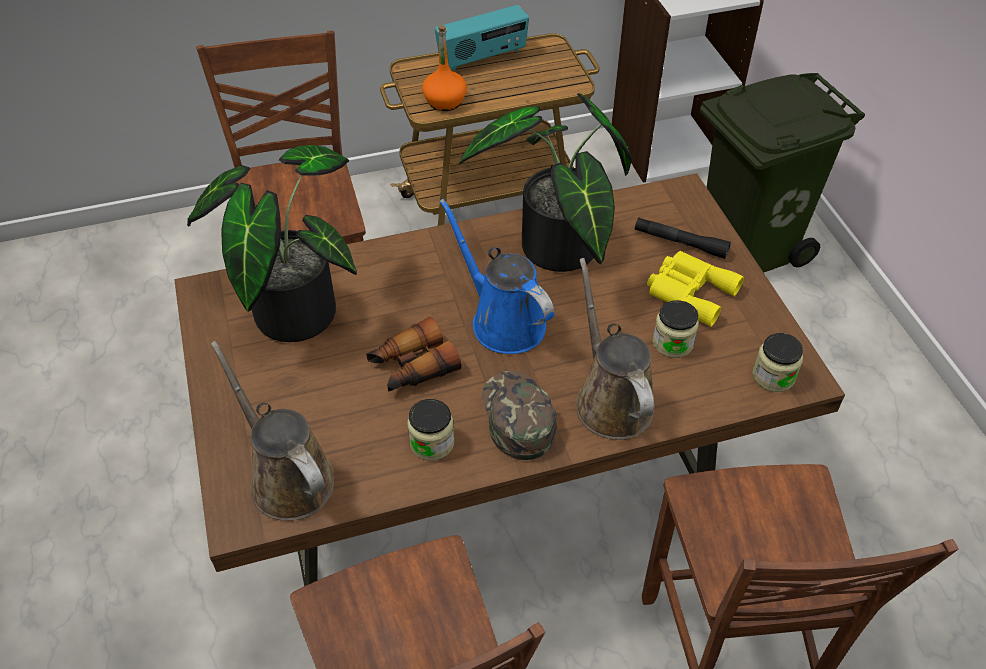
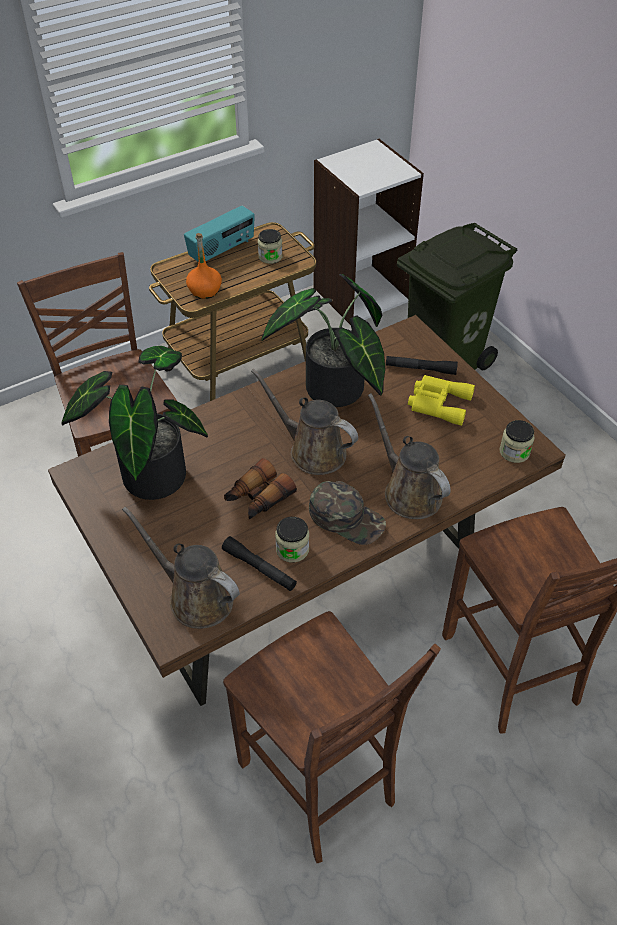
camera: 15 degrees left, 0 degrees up
(381, 458) = (259, 568): none -> black flashlight
(503, 321) = (312, 451): blue watering can -> brown watering can
(517, 417) = (347, 518): green cap -> green cap turned 150 degrees clockwise
(672, 343) = (438, 442): jar -> jar (270, 256)

